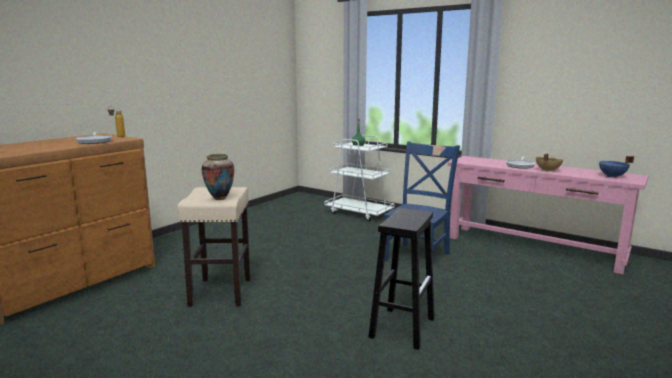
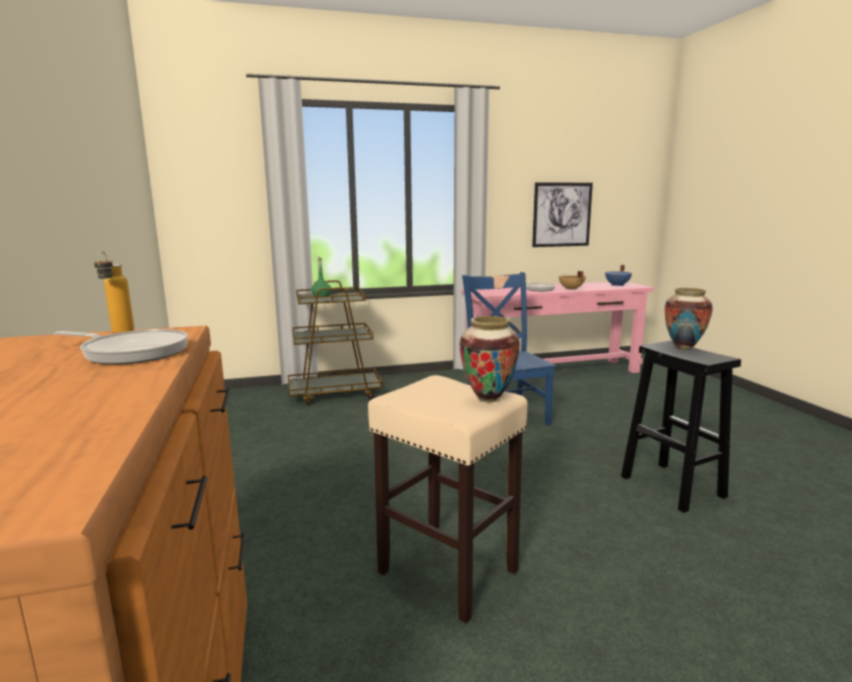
camera: 50 degrees left, 0 degrees up
(359, 213) = (335, 393): white cart -> brown cart
(416, 216) = (683, 348): none -> vase
(583, 98) = (562, 214): none -> picture

